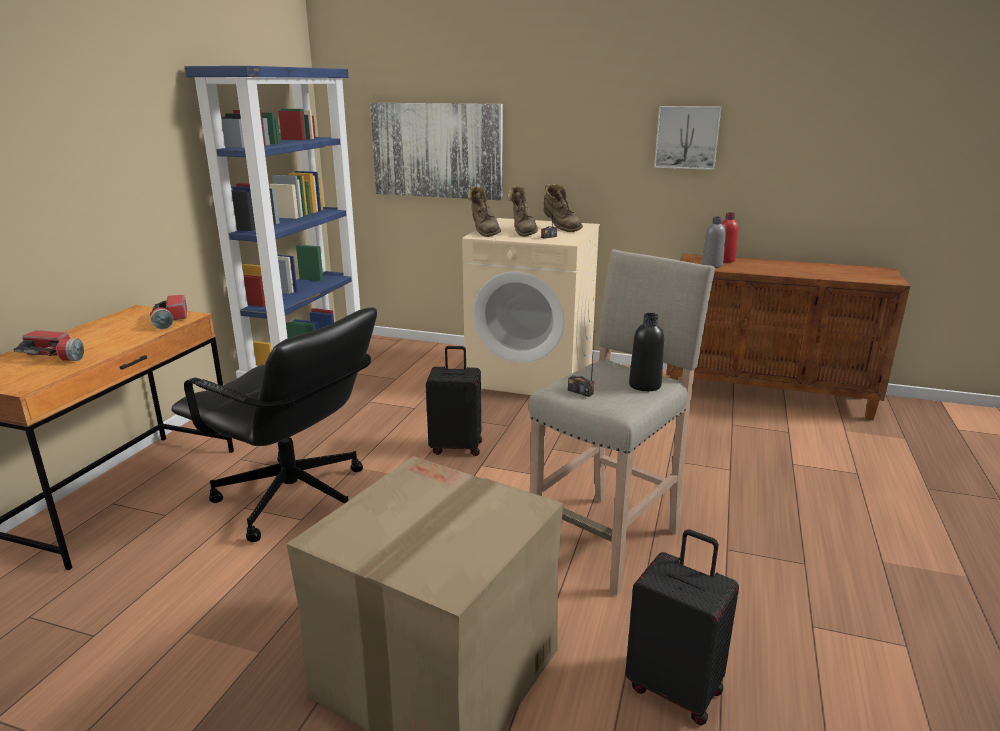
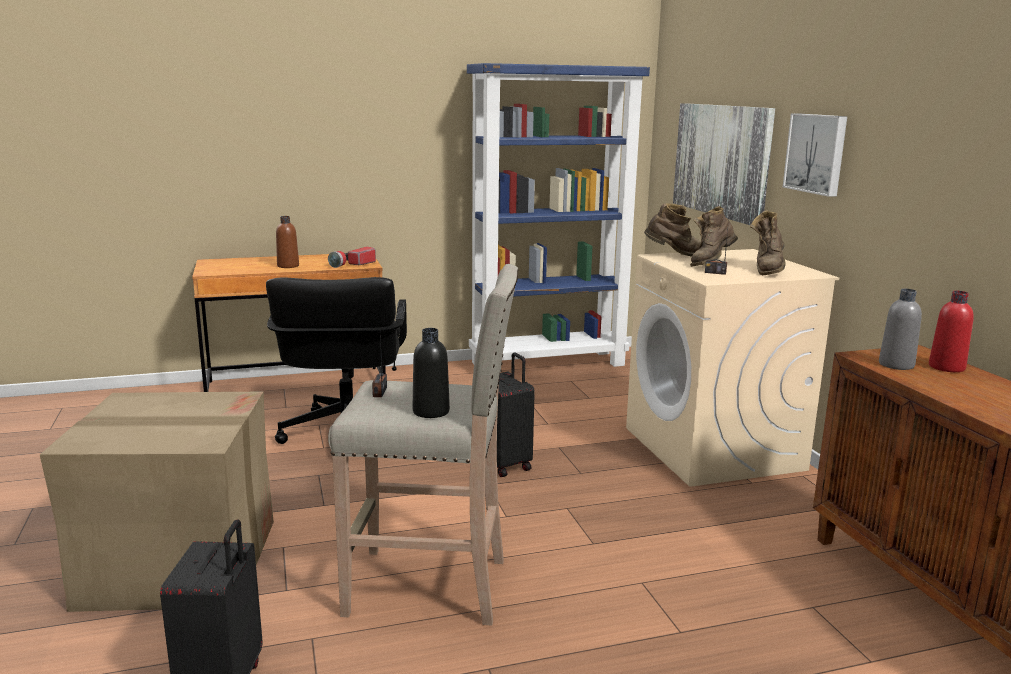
camera: 55 degrees right, 5 degrees down
(55, 357) = (257, 265): flashlight -> none
(101, 345) = (288, 266): none -> brown bottle
(484, 232) = (674, 255): brown boot -> brown boot turned 135 degrees counterclockwise
(687, 137) = (949, 166): picture -> picture (817, 153)

